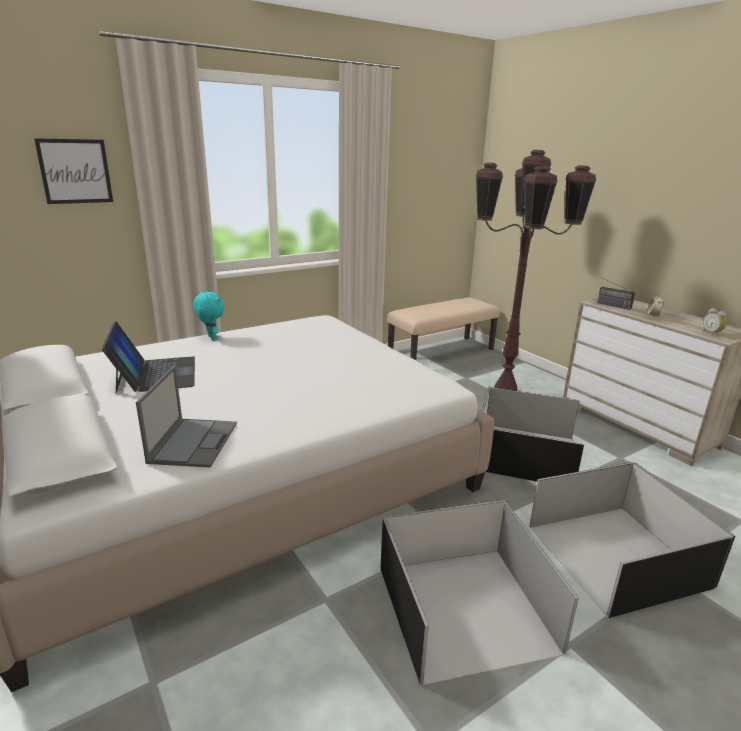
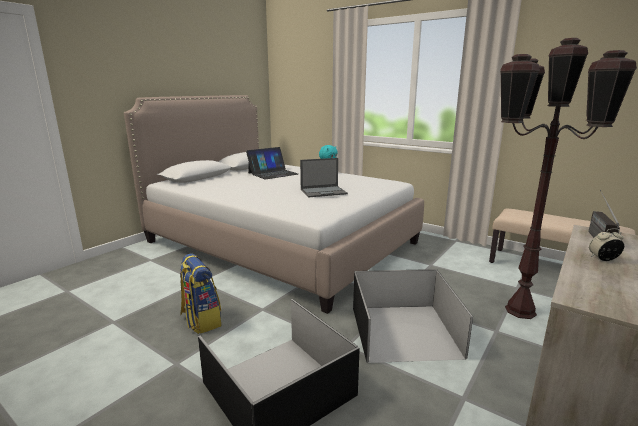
camera: 70 degrees right, 5 degrees down
(75, 171) = (316, 79): picture -> none
(194, 442) = (212, 188): laptop -> laptop (324, 192)
(462, 608) = (201, 320): black storage box -> backpack
(712, 333) = (591, 293): alarm clock -> none

